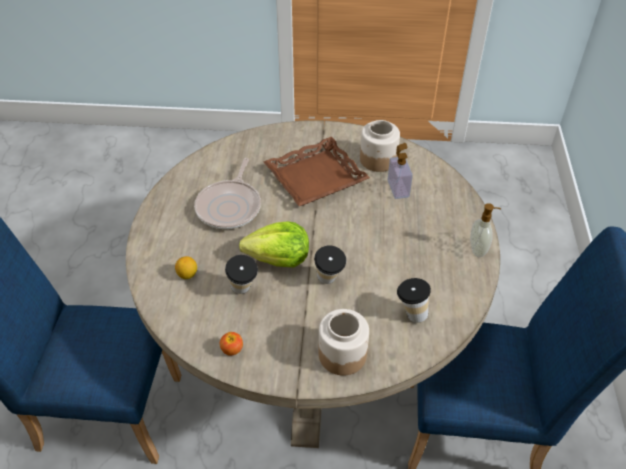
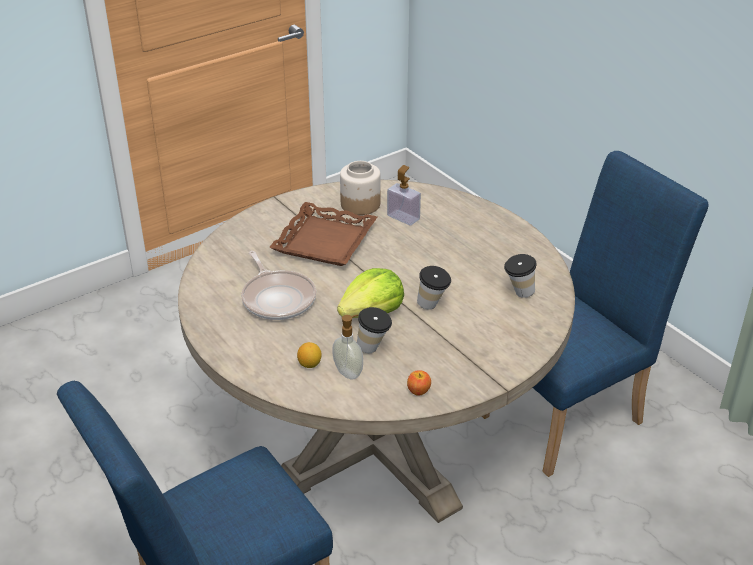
camera: 40 degrees left, 10 degrees down
(342, 354) = (504, 345): jar -> none
(478, 249) = (513, 229): soap dispenser -> soap dispenser (349, 372)

